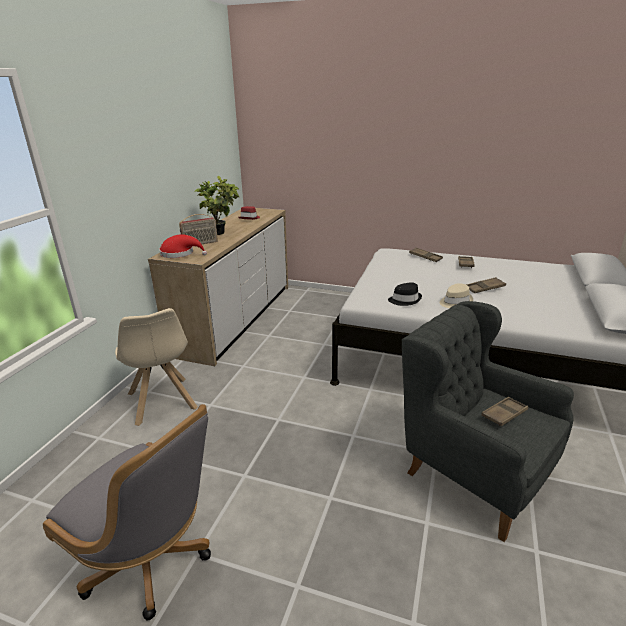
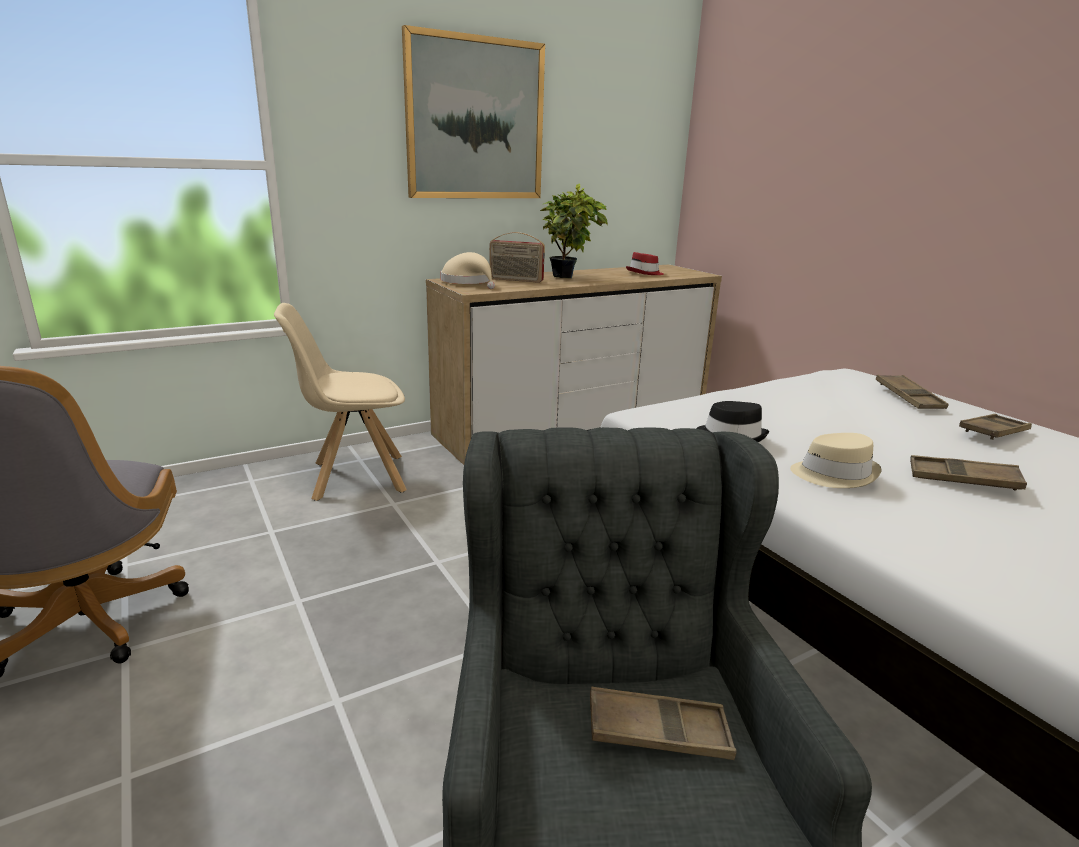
camera: 40 degrees right, 5 degrees down
(150, 145) = (475, 120): none -> picture
(162, 403) = (353, 477): beige chair -> beige chair turned 60 degrees clockwise
(180, 254) = (468, 282): red hat -> beige hat

